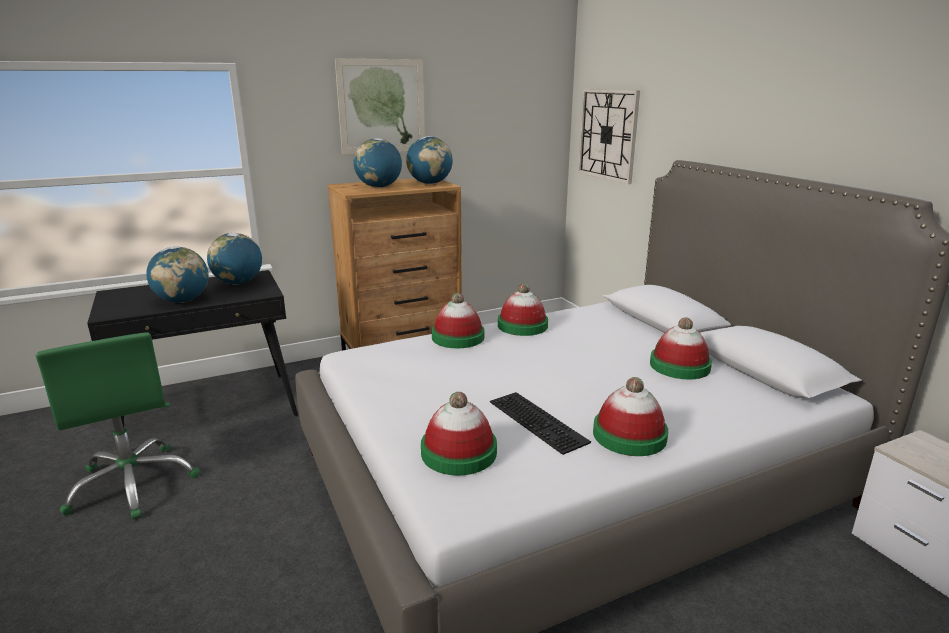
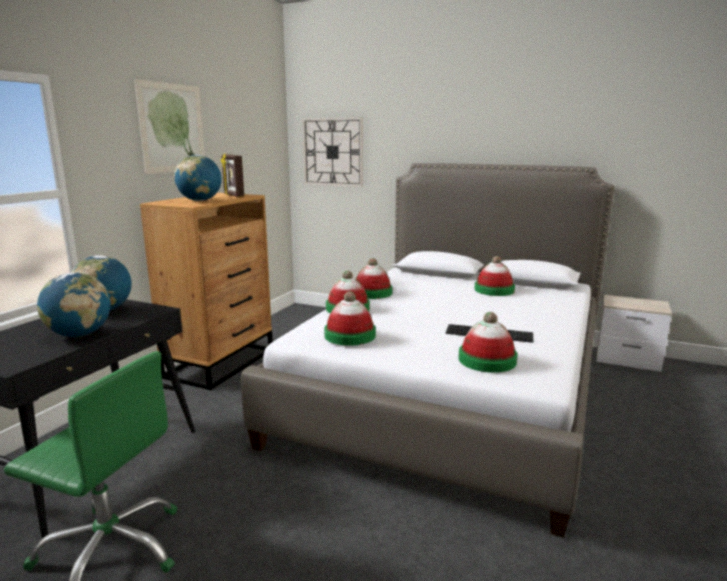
camera: 40 degrees left, 5 degrees down
(430, 183) = (233, 195): globe -> picture frame
(629, 435) = (540, 324): hat -> hat (350, 335)

